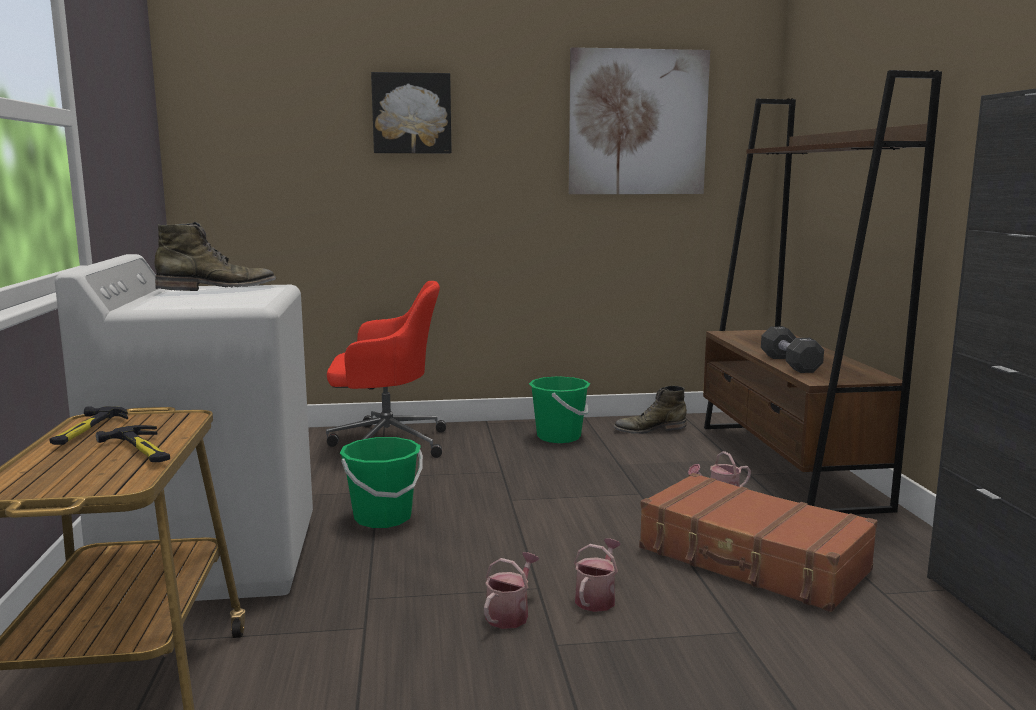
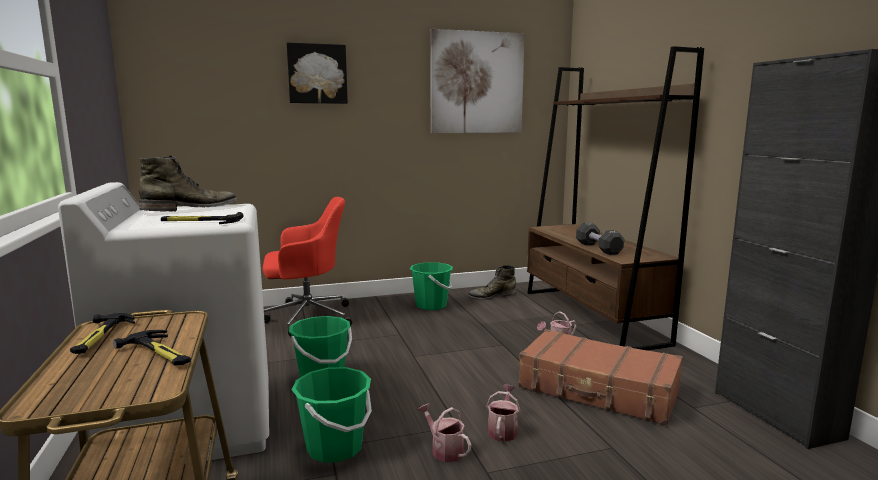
camera: 10 degrees left, 0 degrees up
(218, 304) = (200, 222): none -> hammer
(373, 599) = (335, 448): none -> green bucket
(510, 614) = (444, 450): watering can -> watering can turned 60 degrees counterclockwise

